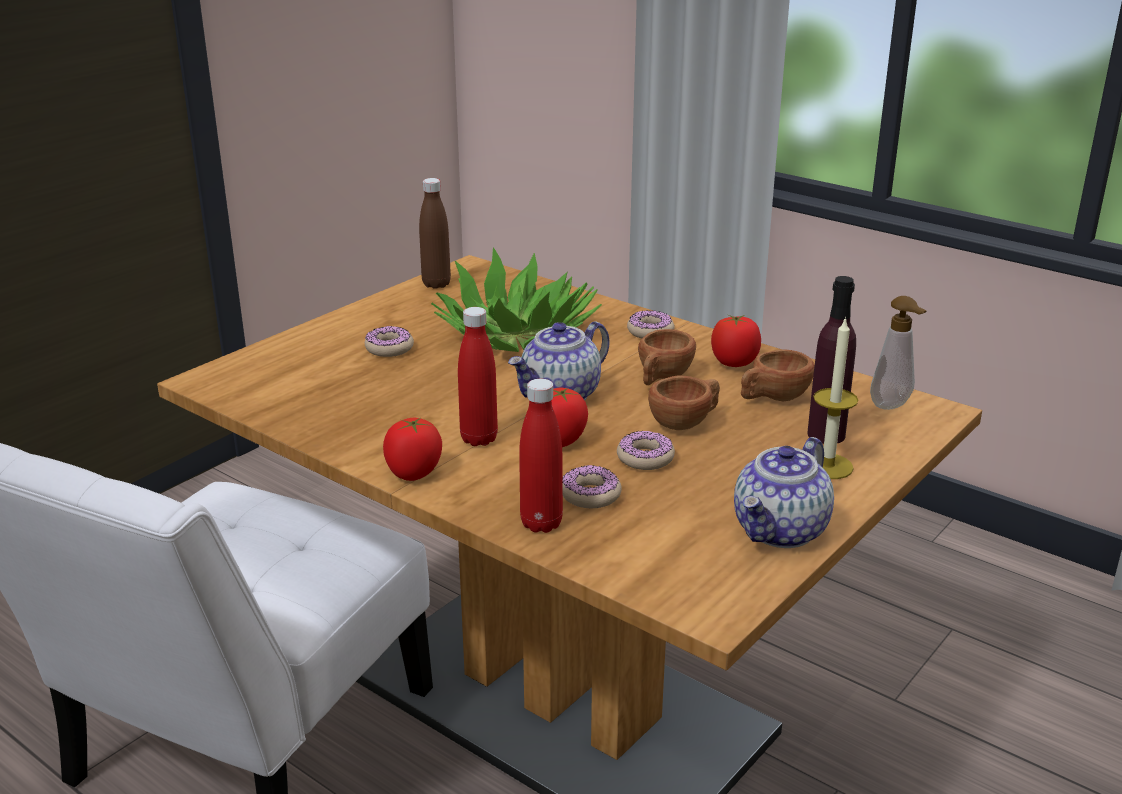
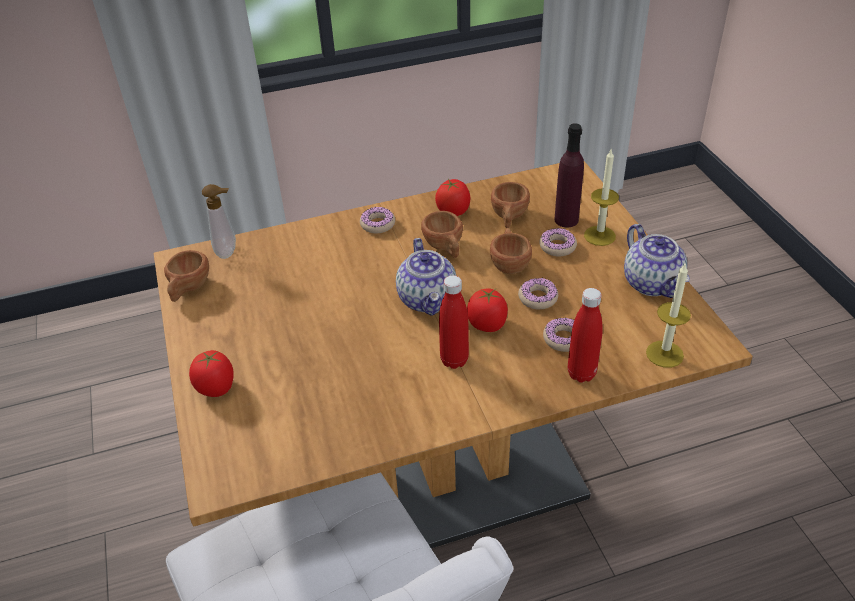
camera: 55 degrees left, 15 degrees up
(389, 348) = (274, 354): donut -> donut (557, 246)
(413, 473) = (475, 409): tomato -> tomato (216, 388)
(436, 284) = (188, 289): brown bottle -> brown cup
(517, 334) = (319, 283): potted plant -> none
(645, 575) = (664, 354): none -> candle
(892, 406) = (555, 183): soap dispenser -> soap dispenser (229, 252)

